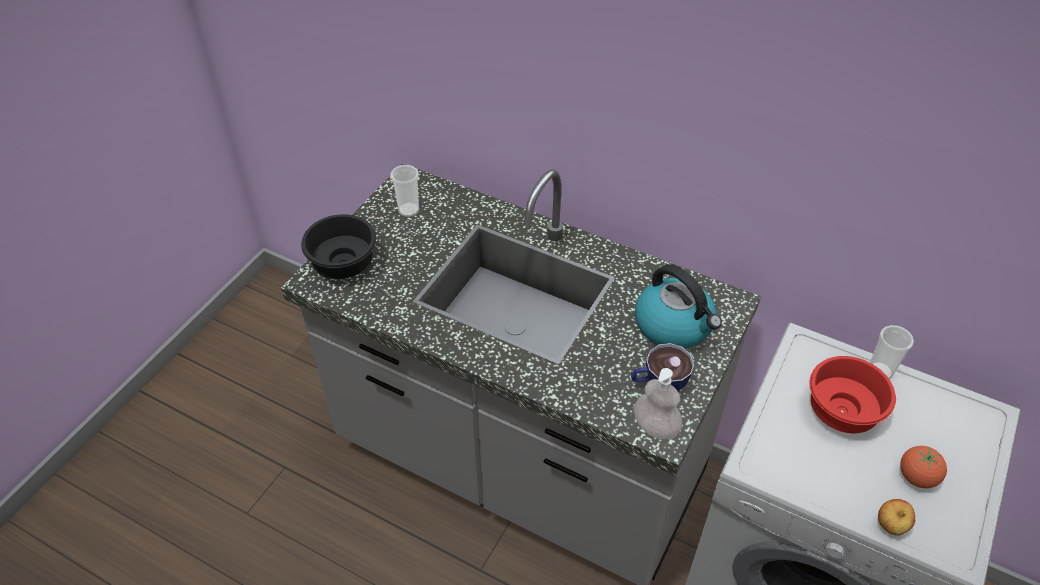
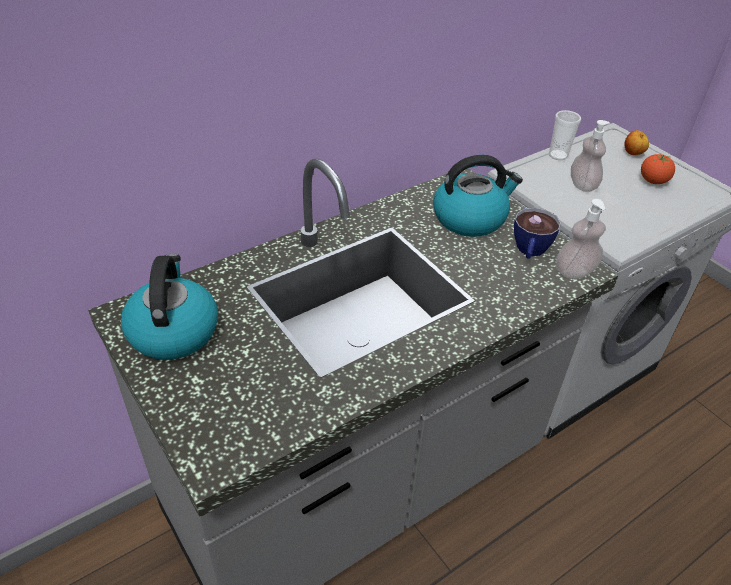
camera: 65 degrees left, 5 degrees down
(341, 264) = (208, 423): black bowl -> none
(408, 210) = (173, 330): cup -> kettle
(840, 409) = (582, 185): red bowl -> soap dispenser
(890, 526) = (691, 208): apple -> apple (633, 154)

